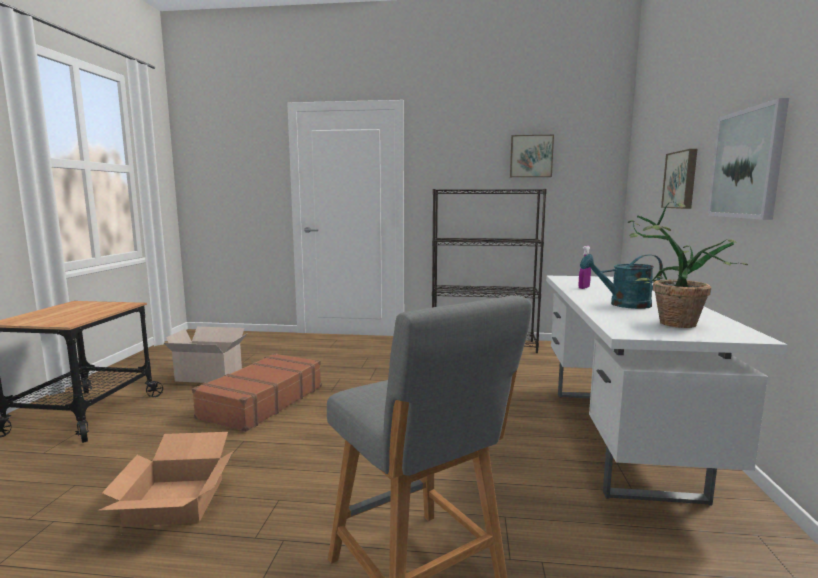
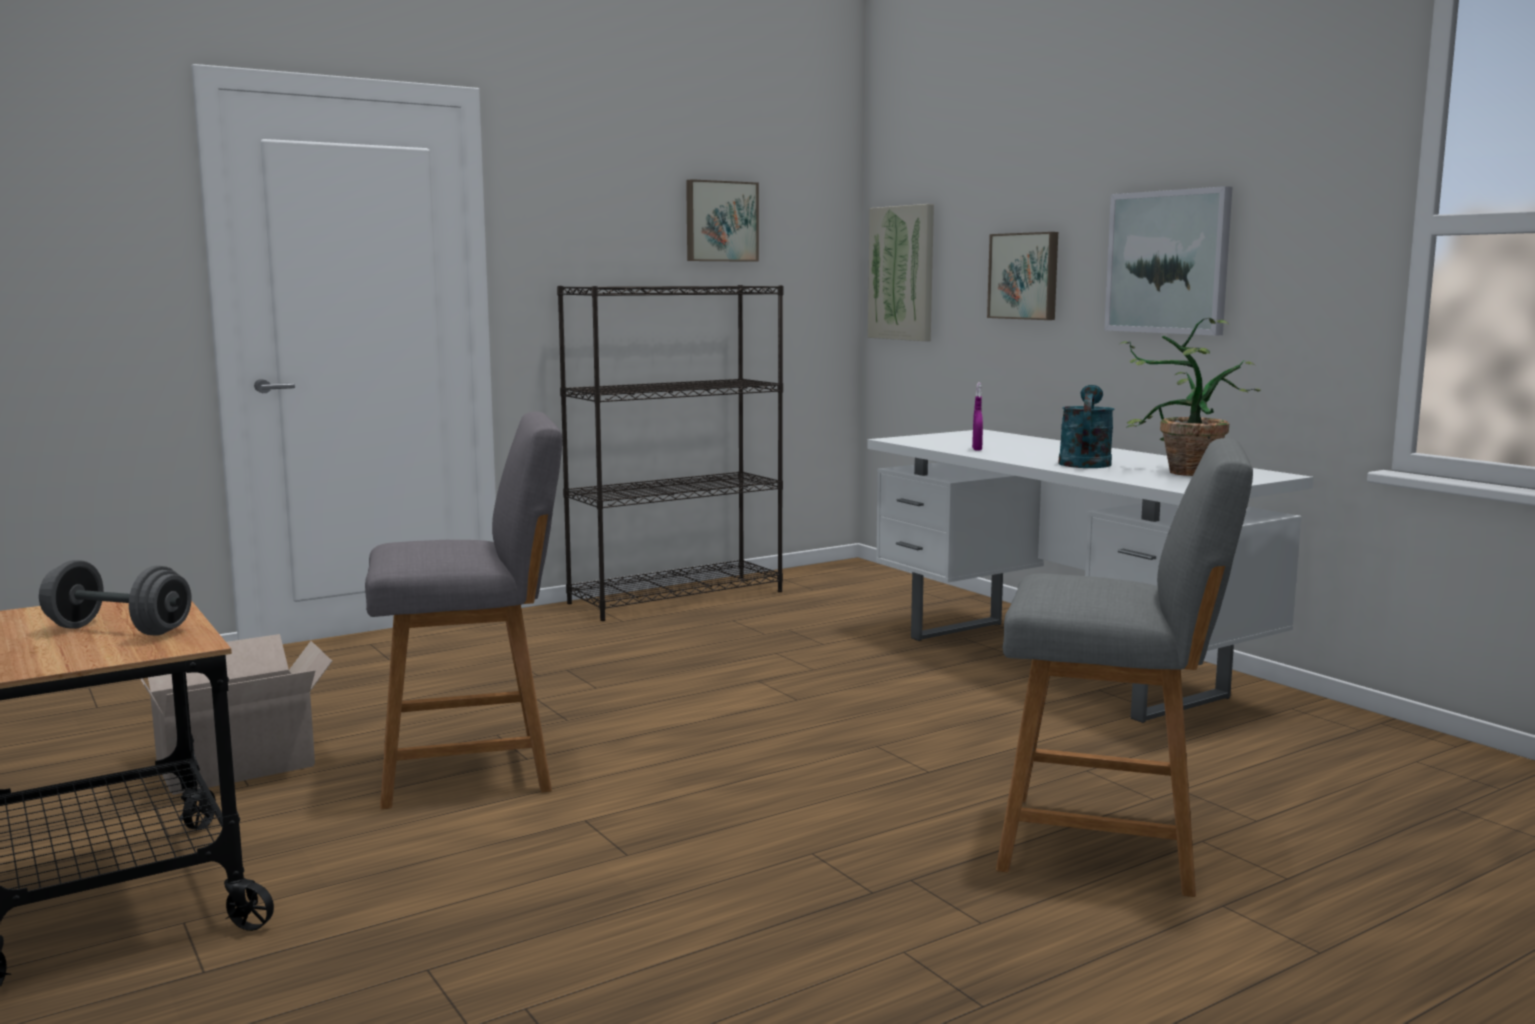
camera: 40 degrees left, 0 degrees up
(78, 314) = (118, 630): none -> grey dumbbell
(174, 500) = (664, 911): cardboard box -> none
(261, 402) = (476, 768): brown suitcase -> grey stool
(623, 305) = (1085, 462): turquoise watering can -> turquoise watering can turned 150 degrees clockwise
(638, 182) = (902, 273): none -> picture

